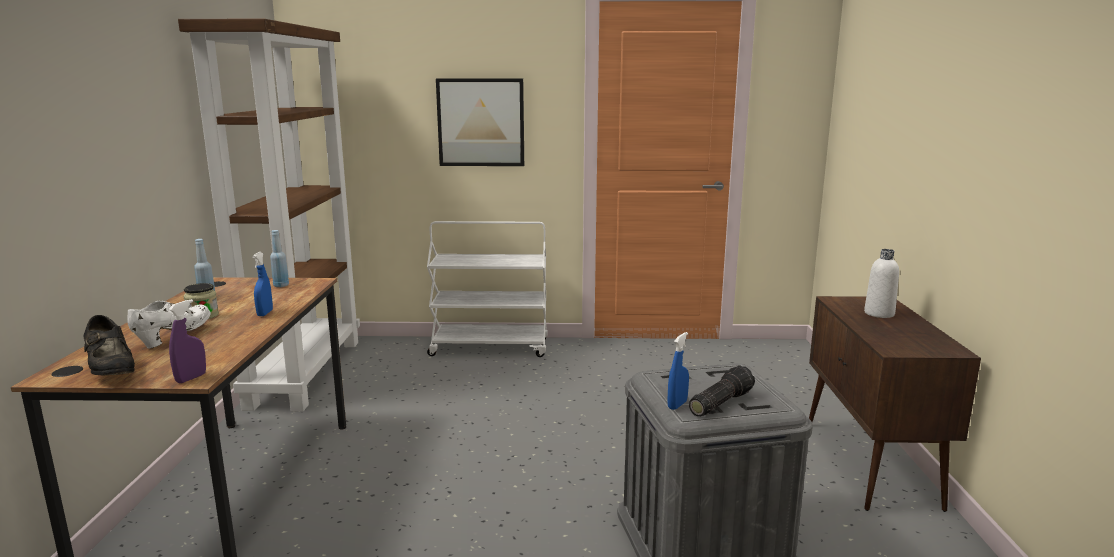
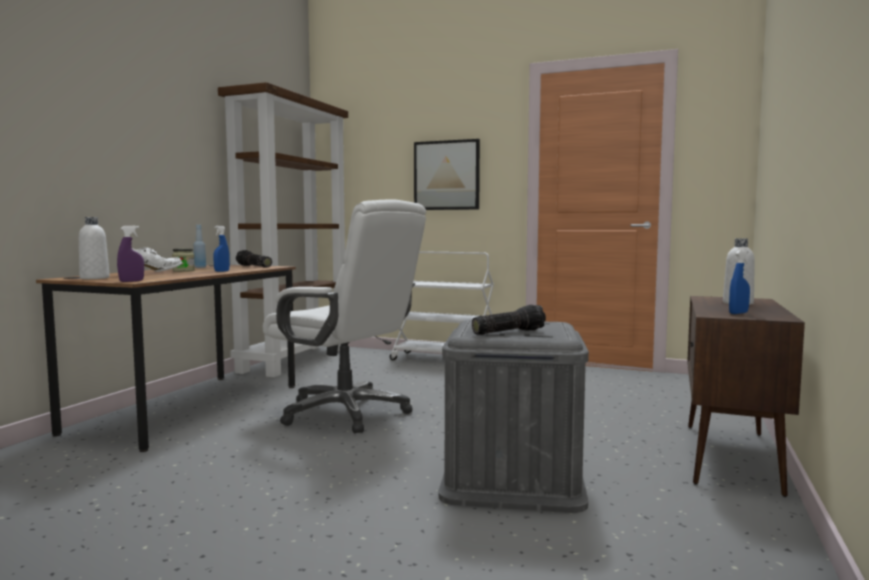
camera: 20 degrees right, 10 degrees down
(111, 371) = (94, 278): black shoe -> white bottle
(281, 285) = (253, 266): blue bottle -> flashlight
(448, 465) = (346, 413): none -> white office chair
(677, 405) = (470, 330): blue spray bottle -> blue spray bottle (738, 313)

